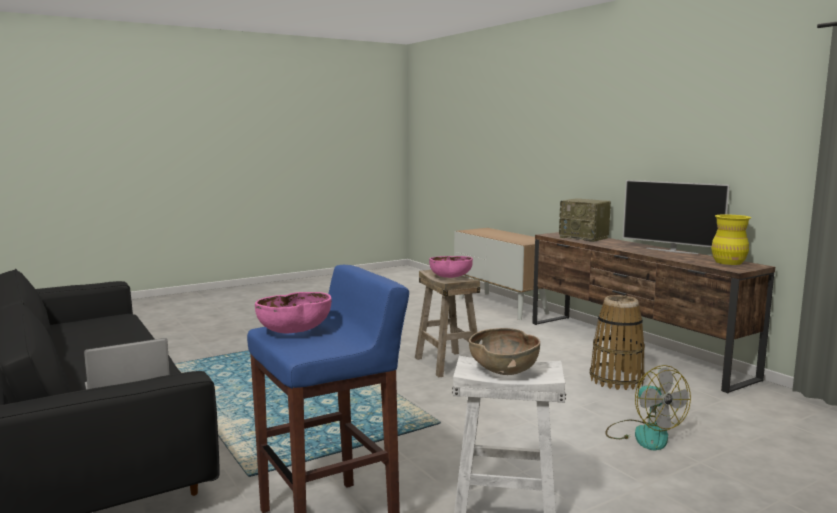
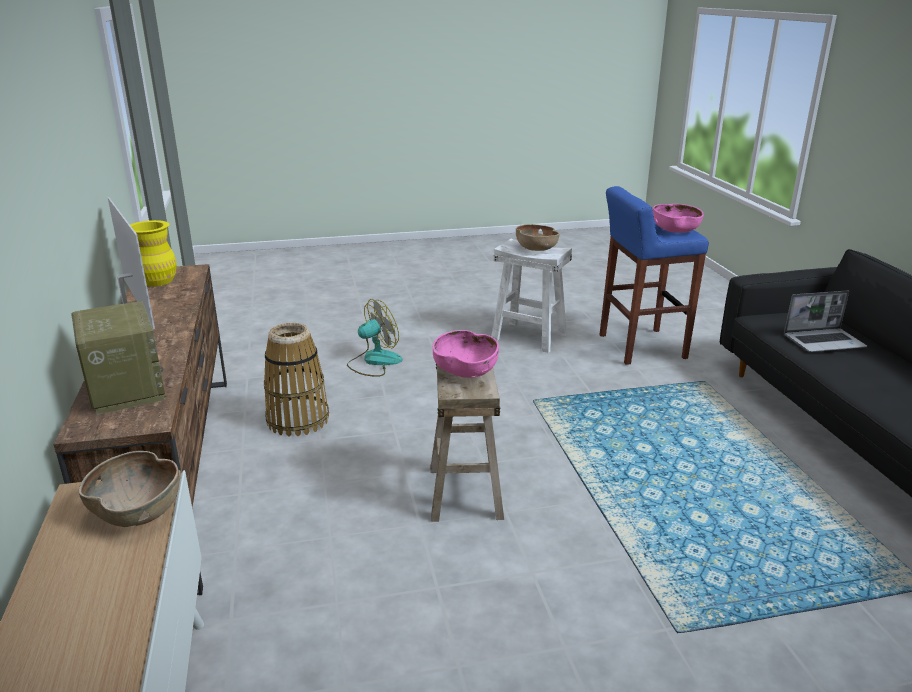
camera: 160 degrees left, 15 degrees up
(516, 240) = (138, 512): none -> brown bowl
(643, 434) = (374, 361): fan -> fan turned 60 degrees clockwise

